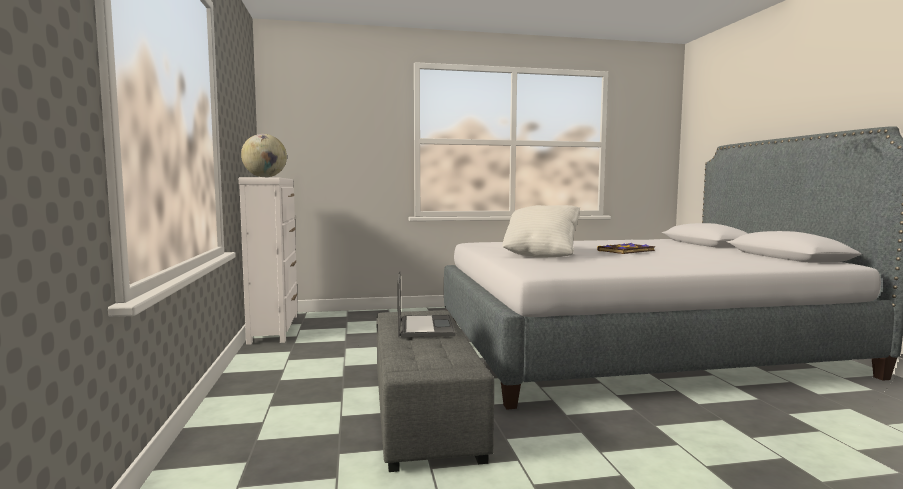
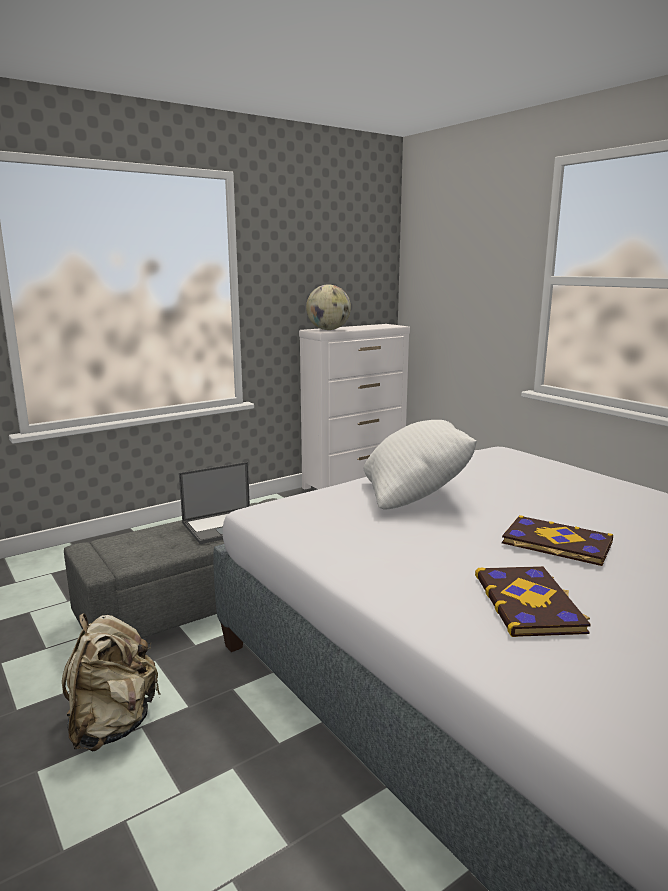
camera: 65 degrees right, 10 degrees up
(594, 463) = (113, 724): none -> beige backpack
(690, 259) = (529, 603): none -> book

